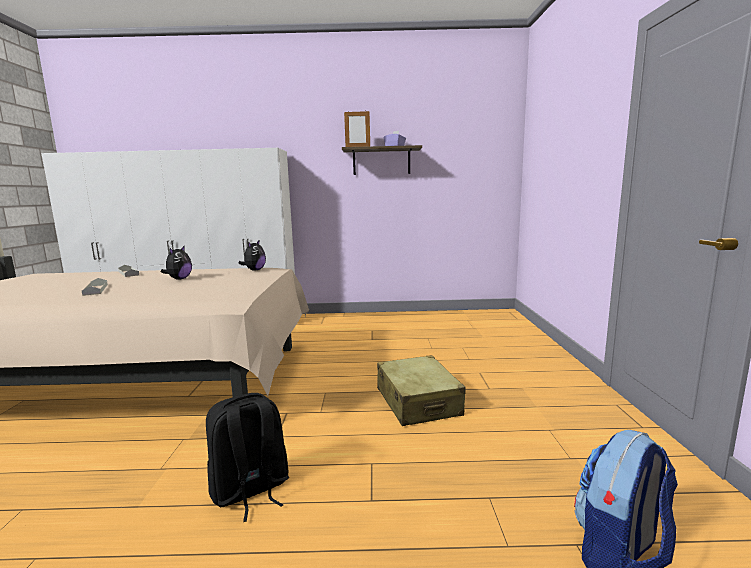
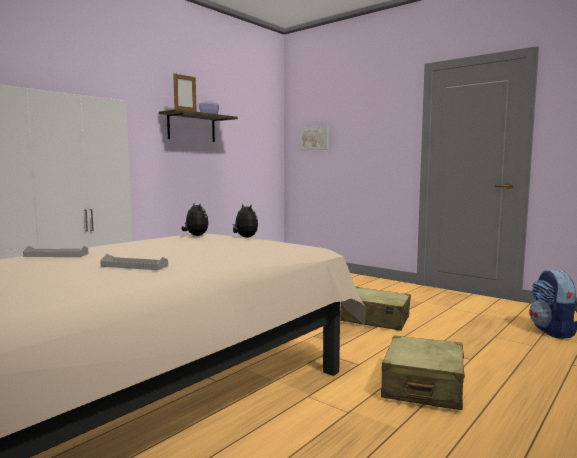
camera: 50 degrees left, 5 degrees down
(179, 279) = (169, 248): plush toy -> plush toy (245, 237)
(250, 491) = (423, 386): black backpack -> beige suitcase
(540, 159) = (315, 138): none -> picture

